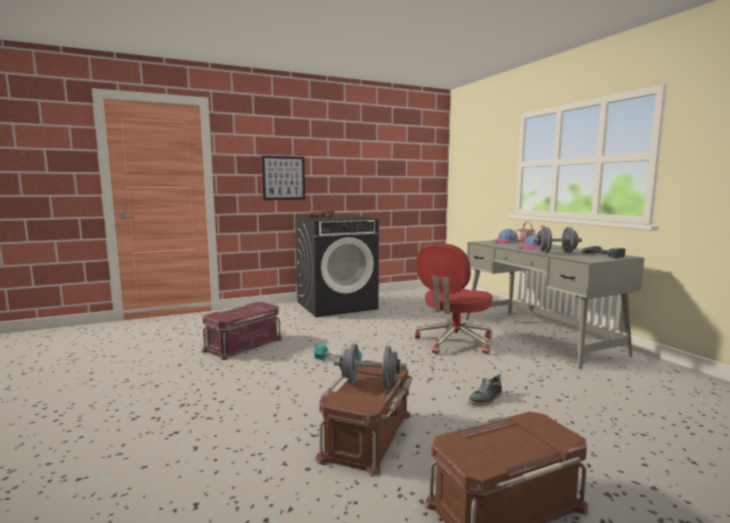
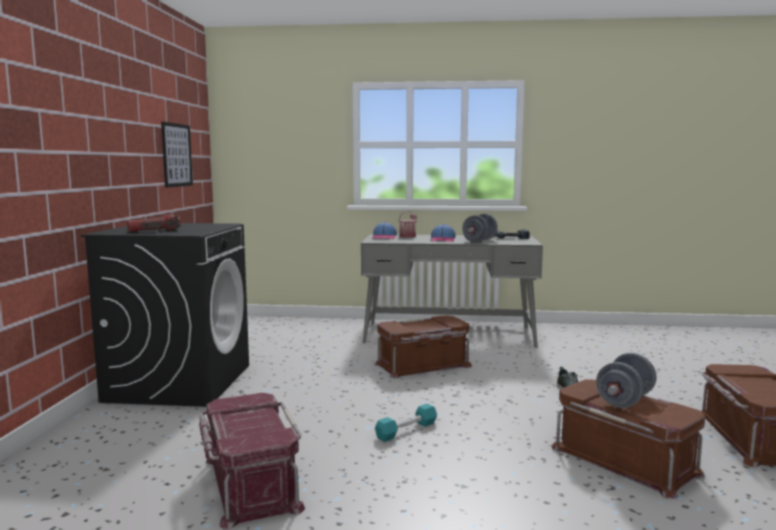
camera: 60 degrees left, 0 degrees up
(283, 178) = (57, 158): picture -> picture (177, 155)
(454, 342) = (423, 365): red office chair -> brown storage box

